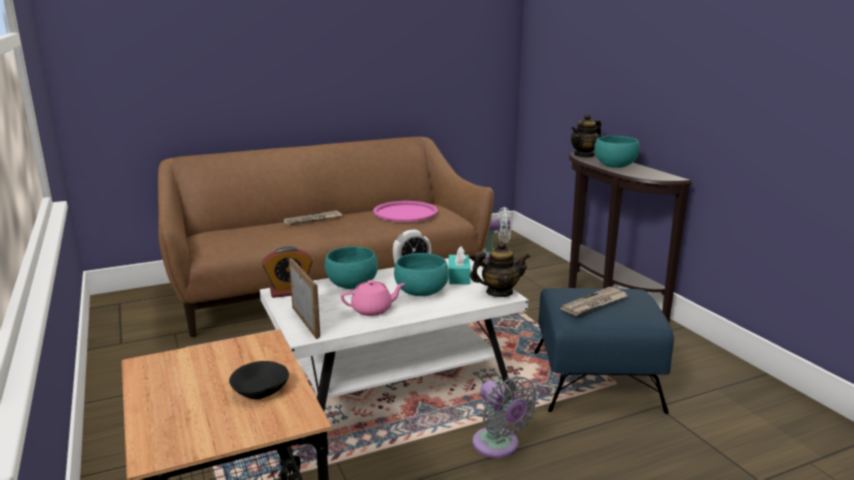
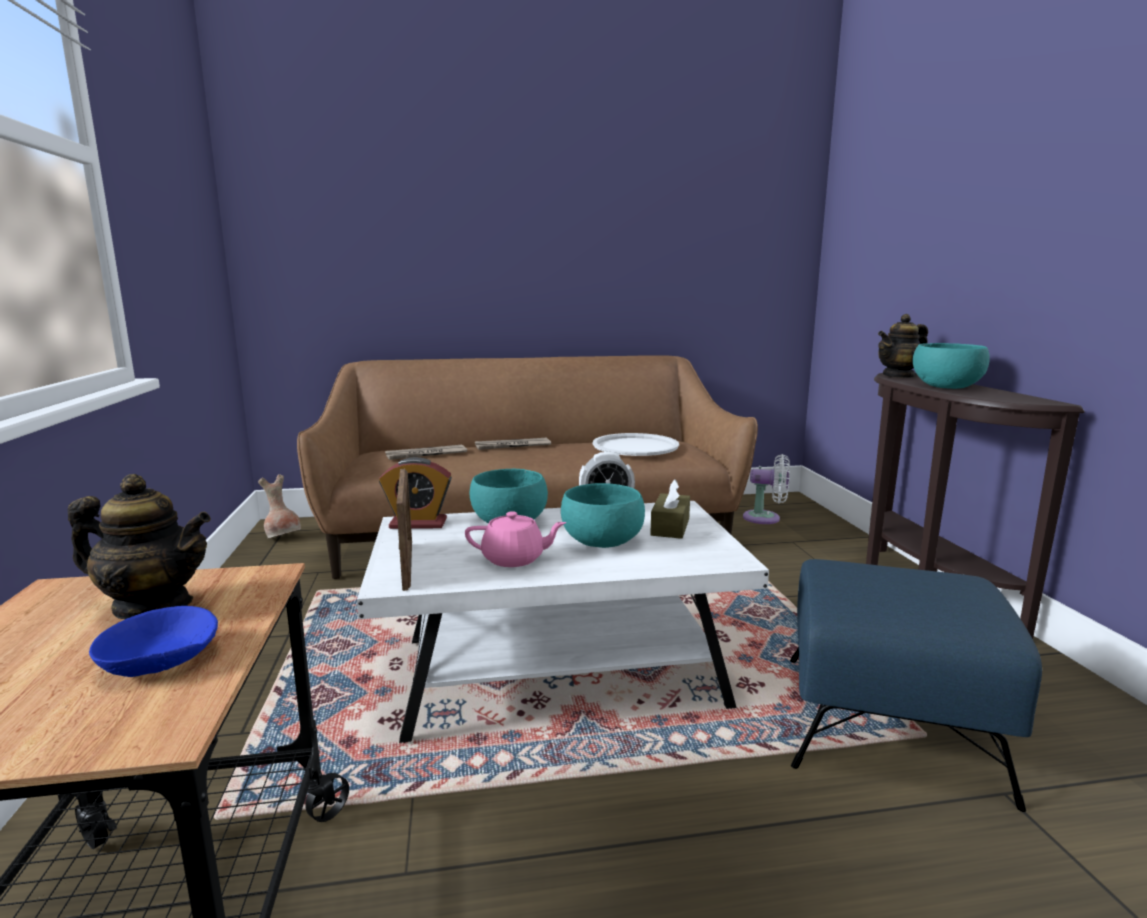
camera: 15 degrees right, 5 degrees down
(124, 308) = (283, 537): none -> brown vase
(260, 390) = (160, 659): black bowl -> blue bowl
(405, 212) = (635, 446): pink tray -> white tray
(459, 276) = (670, 527): turquoise tissue box -> brown tissue box
(498, 446) = (685, 819): grey fan -> none
(499, 292) = (724, 555): teapot -> teapot (153, 606)
(594, 304) = (888, 590): newspaper -> newspaper (425, 455)

